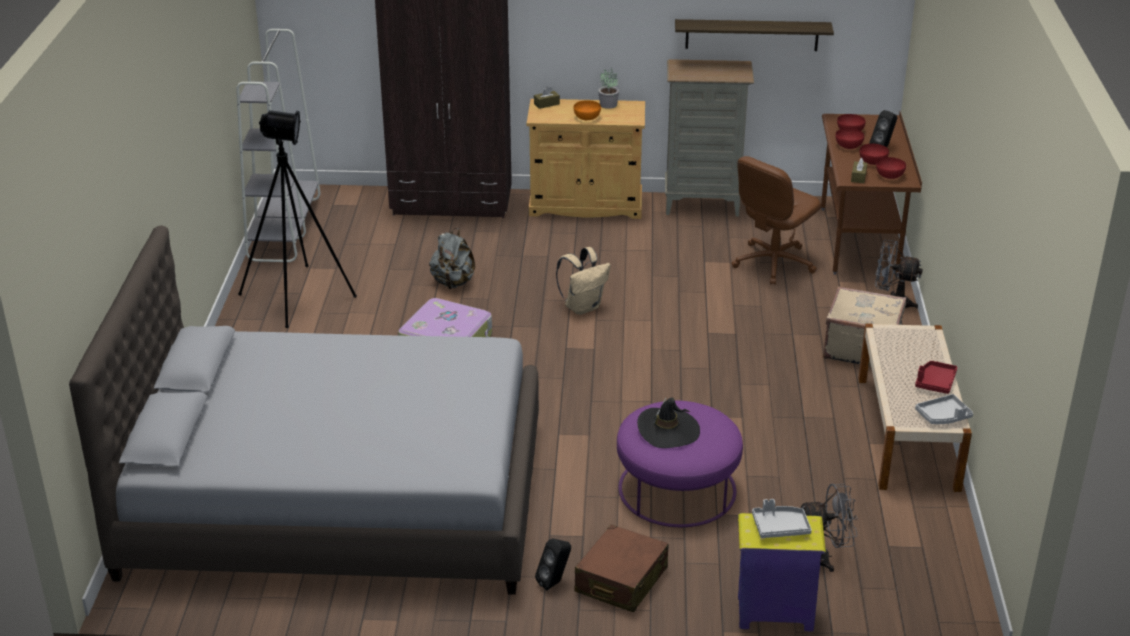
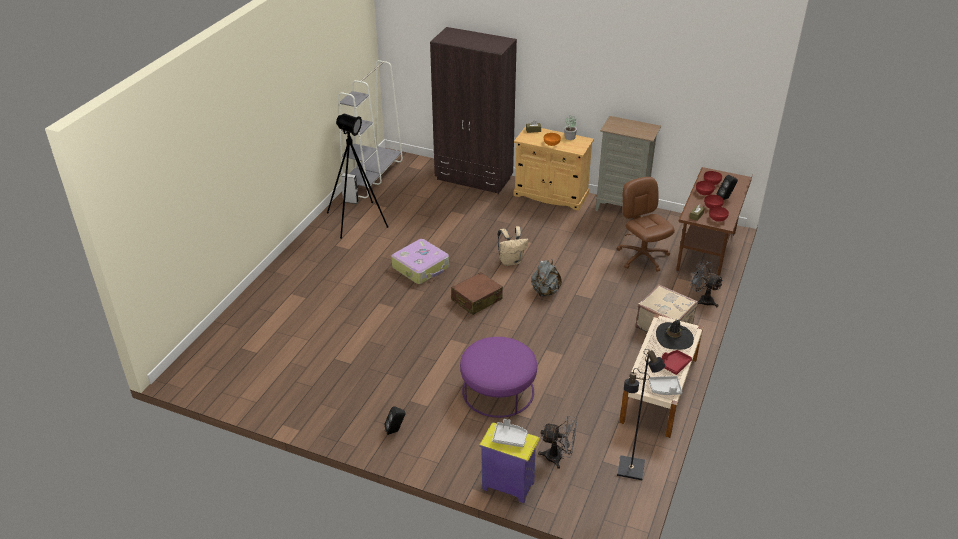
camera: 20 degrees right, 5 degrees up
(268, 271) = (350, 201): none -> grey speaker
(336, 497) = (309, 347): grey bed -> none
(453, 283) = (446, 230): grey backpack -> grey backpack (545, 291)
(621, 580) = (432, 440): brown suitcase -> brown suitcase (476, 300)
(668, 430) = (491, 356): black hat -> black hat (674, 338)
(752, 35) = (663, 109): shelf -> none
(773, 263) = (642, 256): brown office chair -> brown office chair turned 90 degrees clockwise
(933, 545) = (630, 468): none -> black floor lamp

